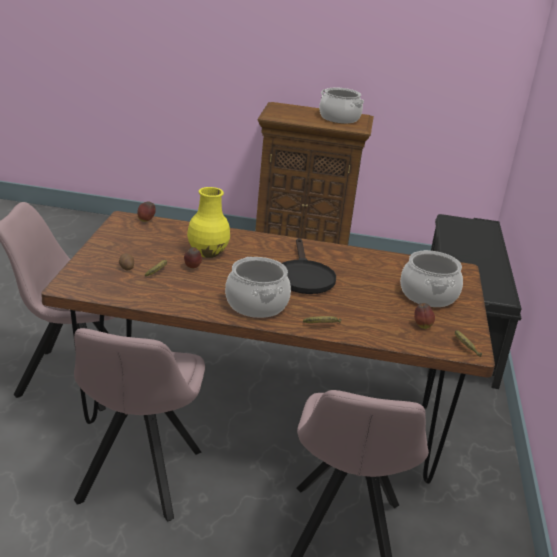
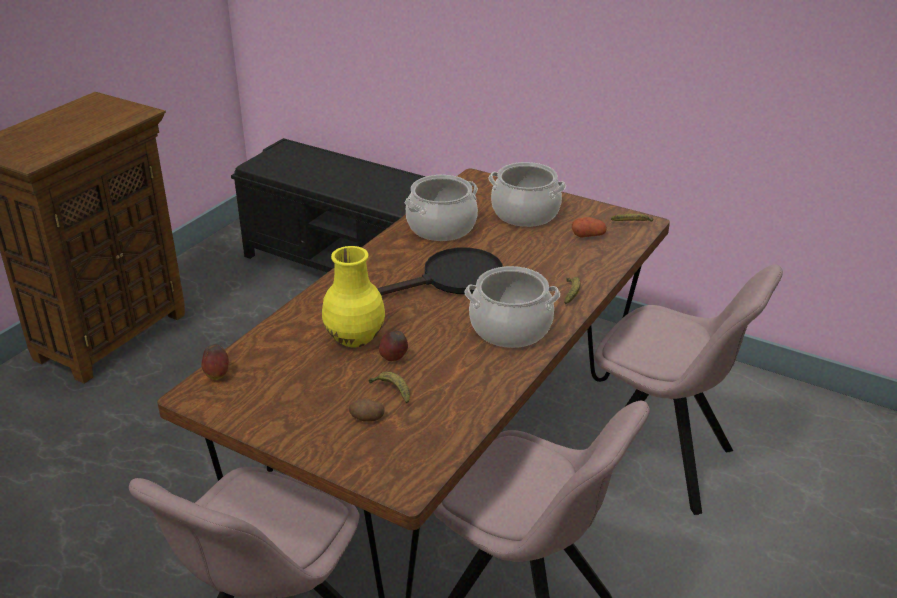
camera: 65 degrees left, 5 degrees up
(303, 276) = (452, 279): black frying pan -> black frying pan turned 45 degrees counterclockwise
(339, 118) = (92, 114): cooking pot -> cooking pot (441, 227)
(421, 326) = (588, 235): apple -> potato

